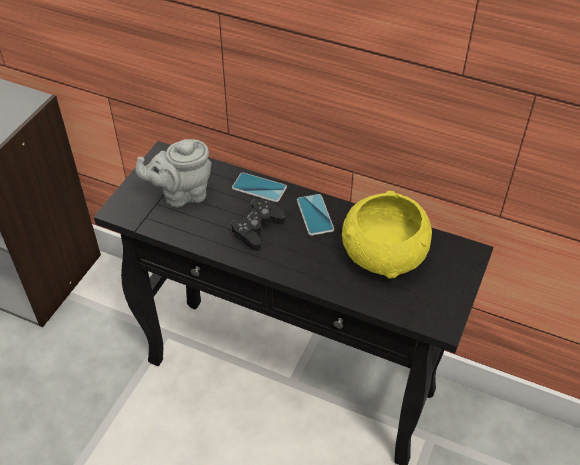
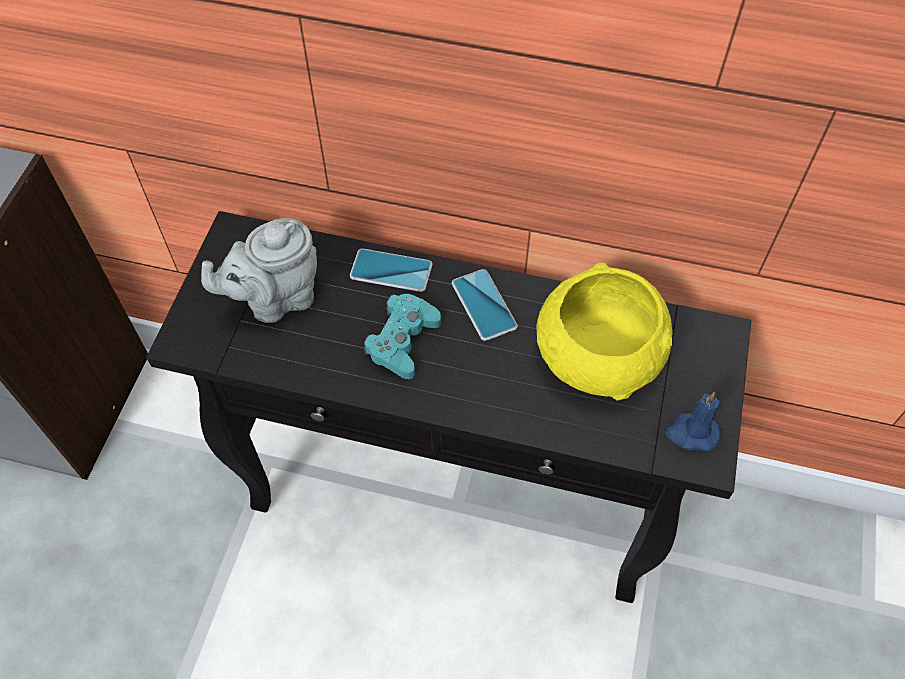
camera: 10 degrees left, 10 degrees up
(257, 228) = (403, 341): black game controller -> turquoise game controller
(436, 307) = (692, 433): none -> blue candle

